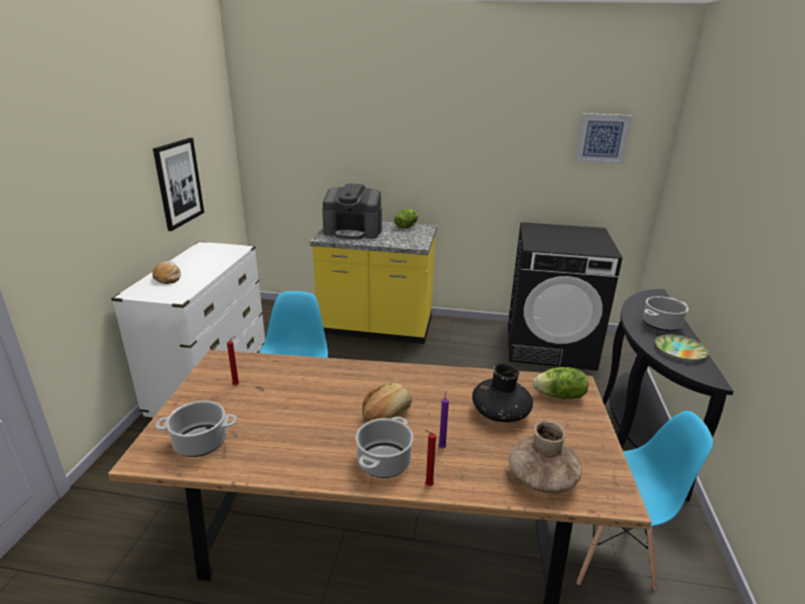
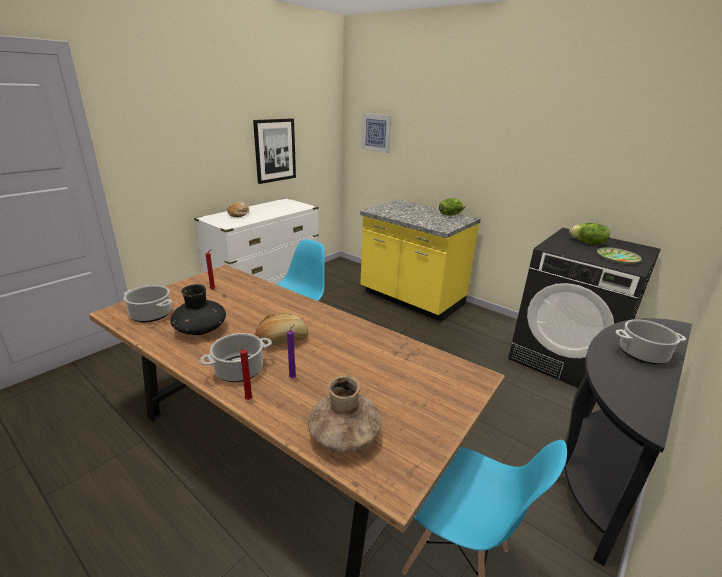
camera: 30 degrees right, 0 degrees up
(353, 231) = (401, 210): coffee machine -> none
(500, 413) = (373, 372): black vase -> black vase (200, 329)
(560, 396) = (447, 379): lettuce -> lettuce (587, 243)
(602, 138) = (671, 145): picture -> picture (376, 132)
(679, 350) = (635, 384): plate -> plate (617, 258)

